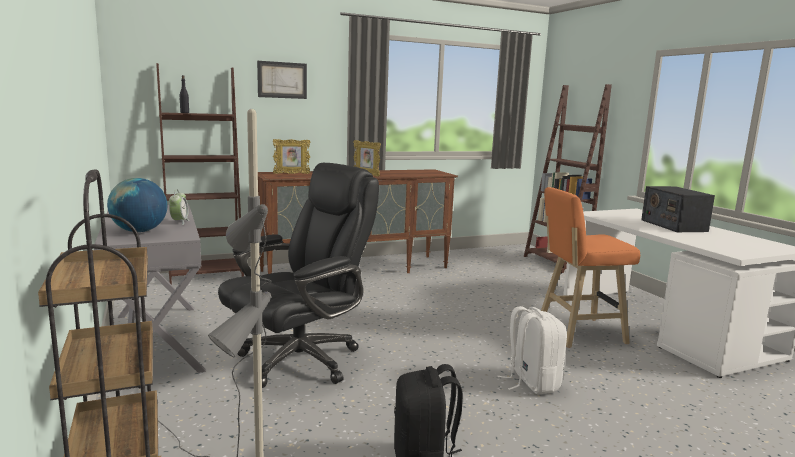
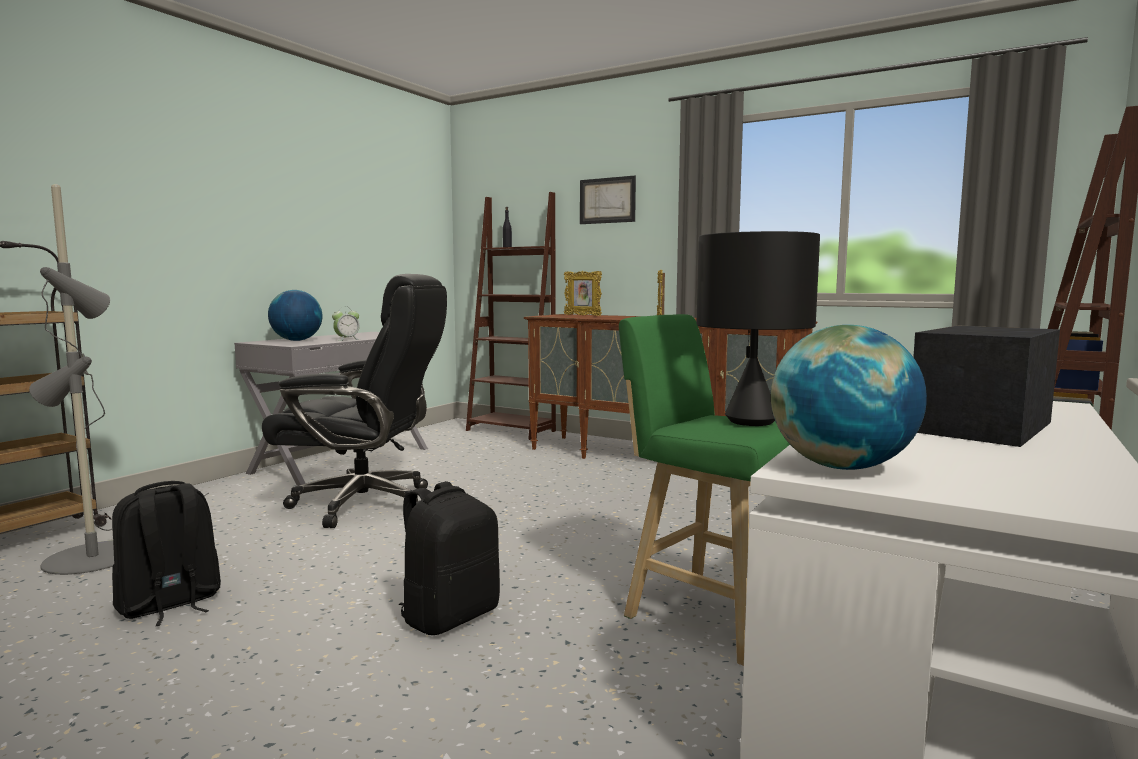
camera: 55 degrees right, 5 degrees down
(531, 382) = (450, 616): white backpack -> black backpack
(577, 333) = (709, 613): orange stool -> green stool
(604, 238) = (751, 422): none -> black table lamp
(732, 250) = (842, 467): none -> globe

